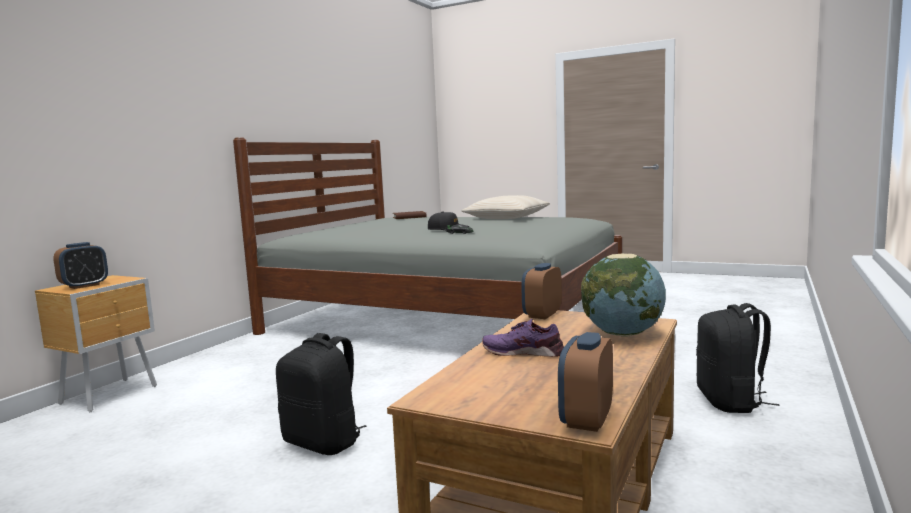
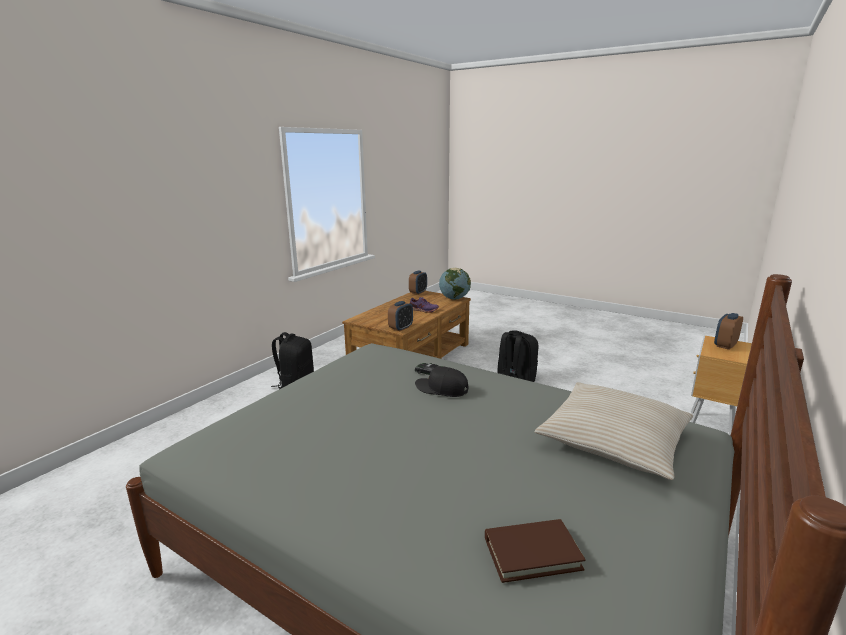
camera: 175 degrees left, 10 degrees up
(506, 218) = (320, 463): beige pillow -> beige pillow (614, 440)
(622, 334) = (377, 314): globe -> globe (454, 298)

